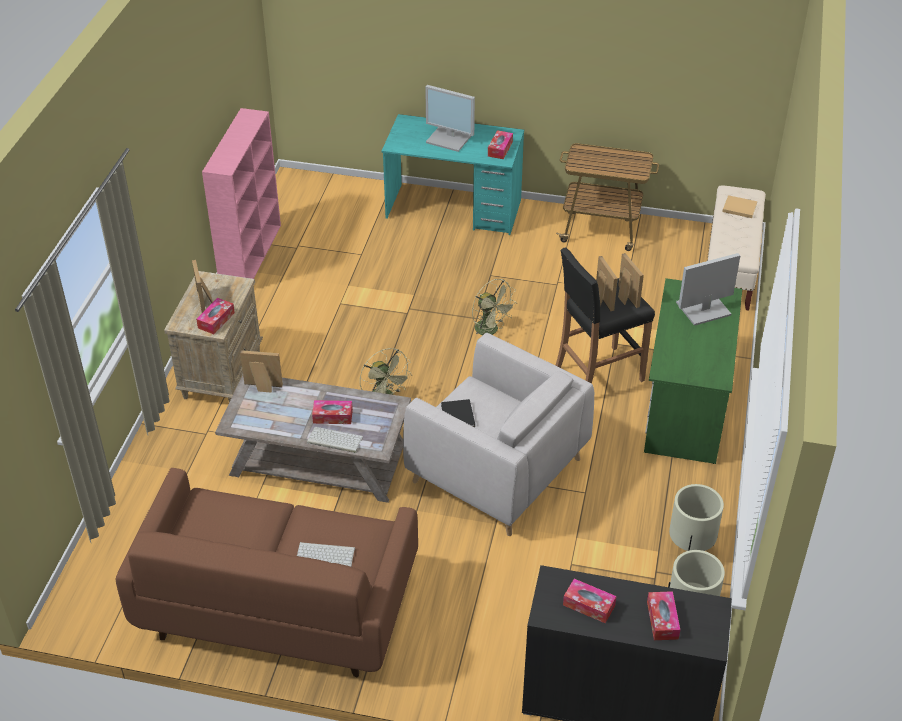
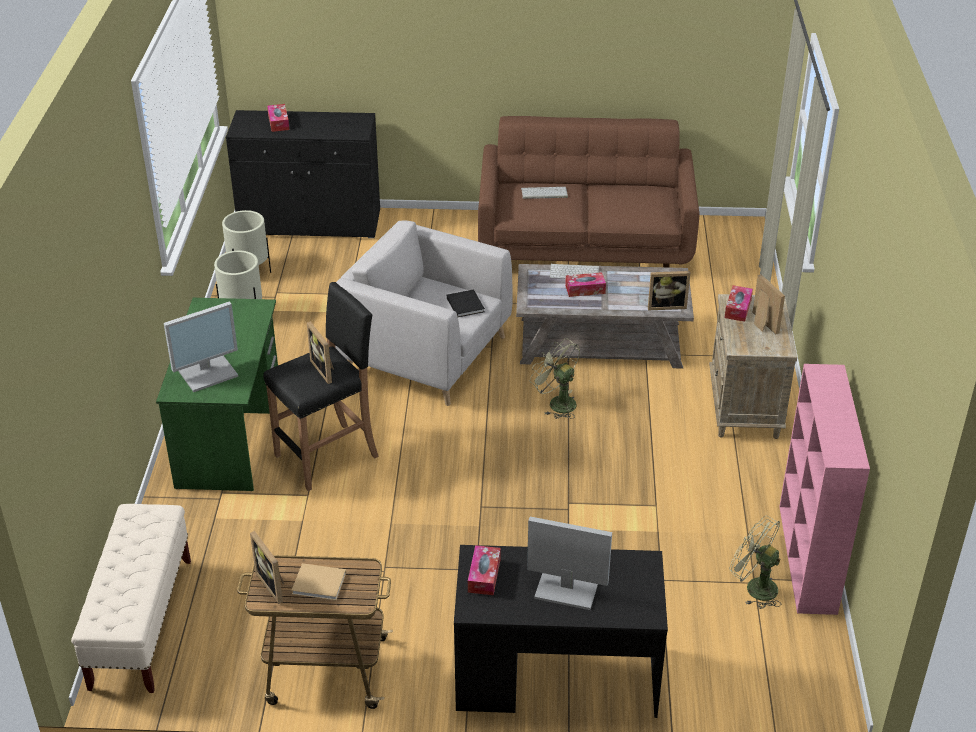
camera: 170 degrees right, 5 degrees down
(453, 210) = (556, 677): turquoise desk -> black desk
(491, 330) = (460, 493): green fan -> green fan (754, 587)
(589, 605) = (331, 124): tissue box -> none
(625, 297) = (297, 376): picture frame -> picture frame (274, 584)
(738, 207) = (122, 594): beige book -> beige book (320, 583)

